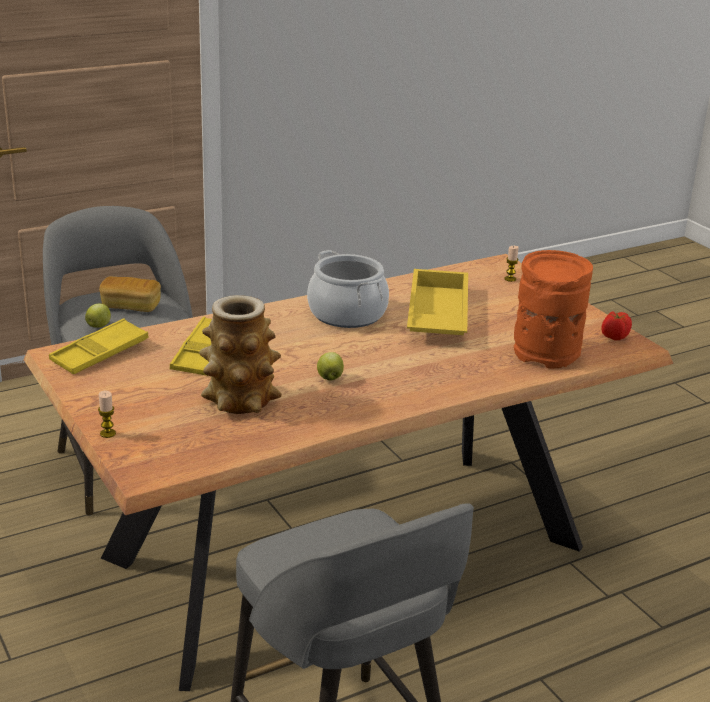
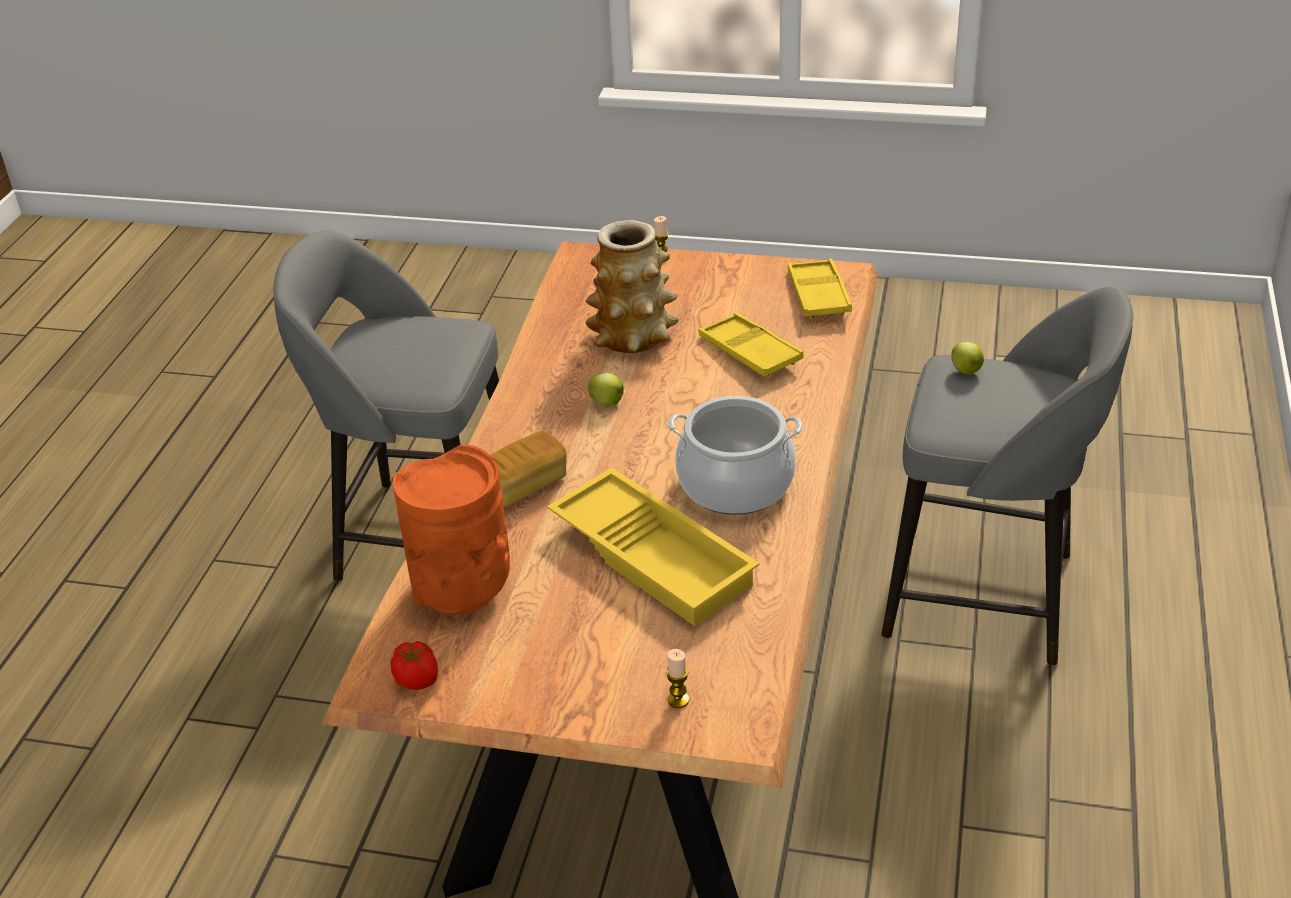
camera: 135 degrees right, 10 degrees up
(131, 306) = (1002, 407): bread -> bread (523, 485)

